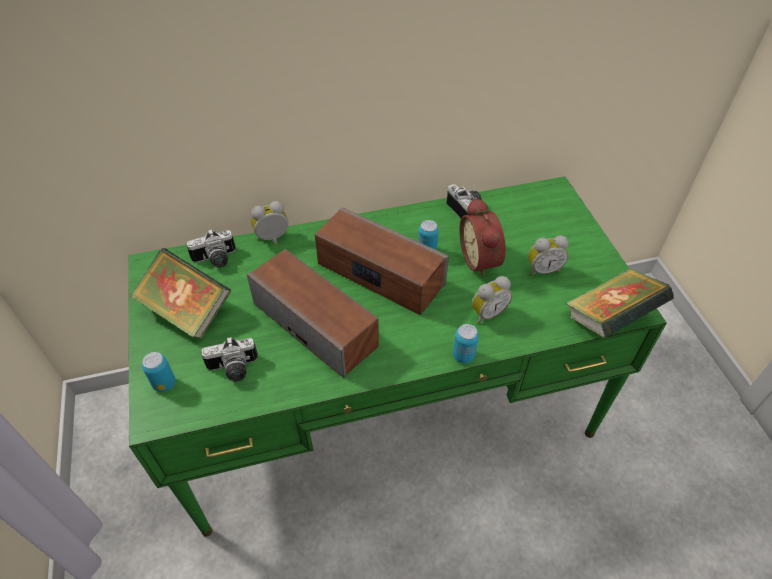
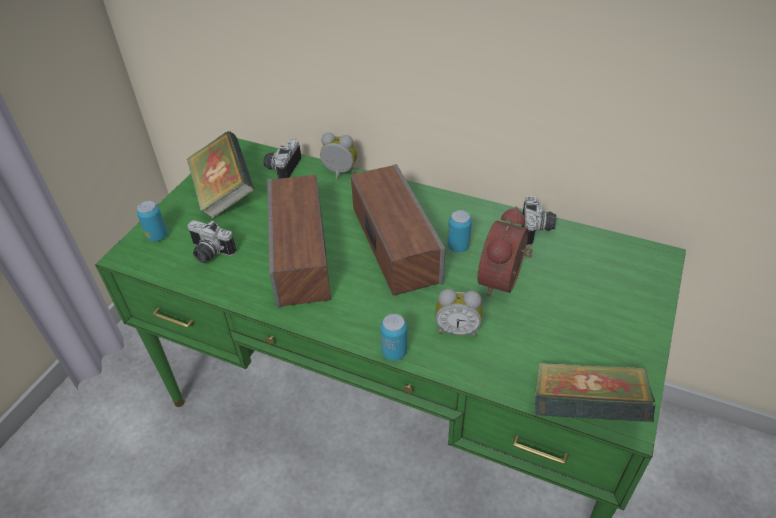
camera: 40 degrees right, 5 degrees down
(215, 260) = (282, 168): camera -> camera turned 90 degrees clockwise
(543, 269) = (558, 323): alarm clock -> none

